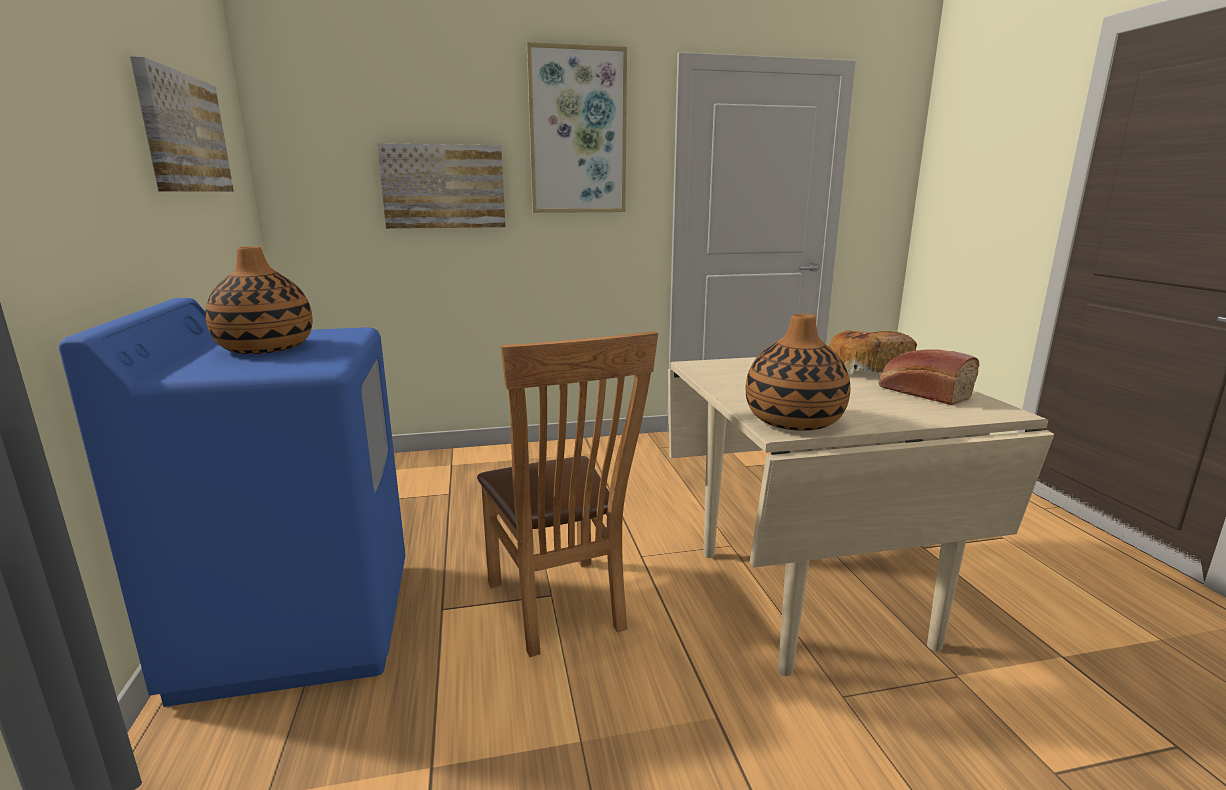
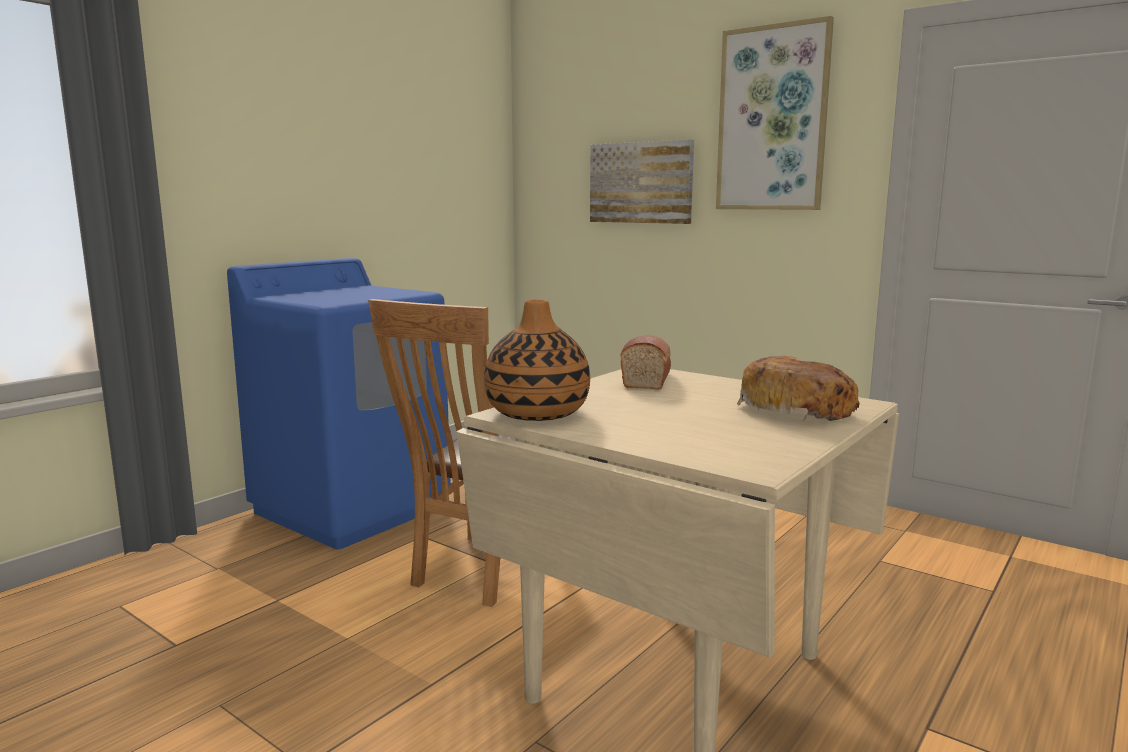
camera: 50 degrees right, 5 degrees down
(183, 133) = (414, 146): picture -> none
(265, 348) = (346, 293): vase -> none
(921, 392) = (746, 435): bread -> bread (647, 379)

